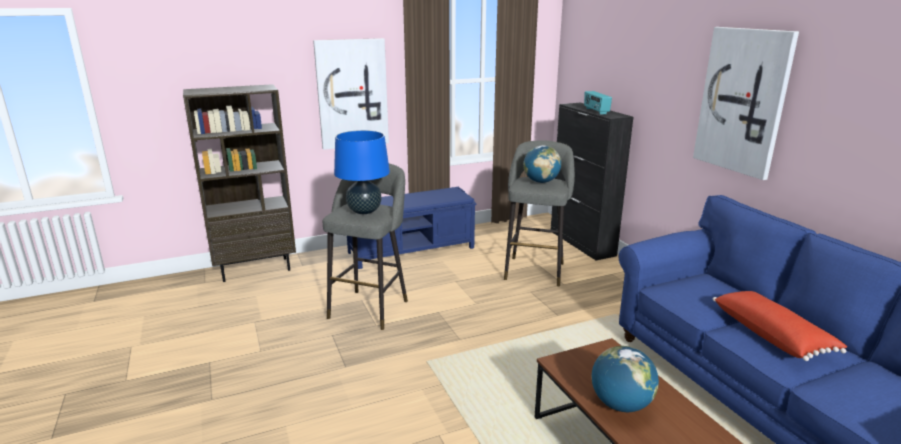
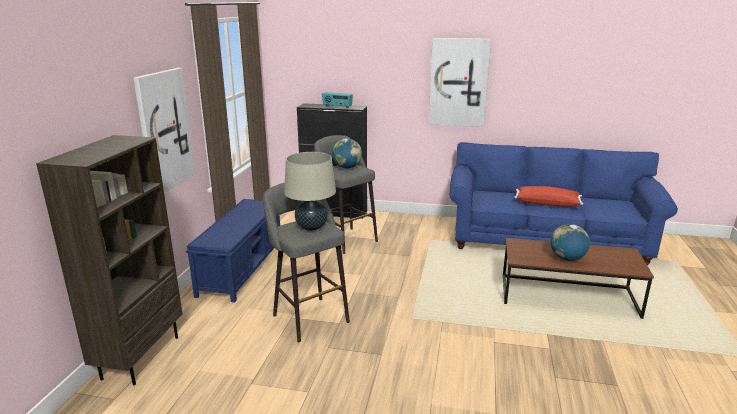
camera: 55 degrees left, 0 degrees up
(364, 211) = (311, 227): blue table lamp -> beige table lamp

